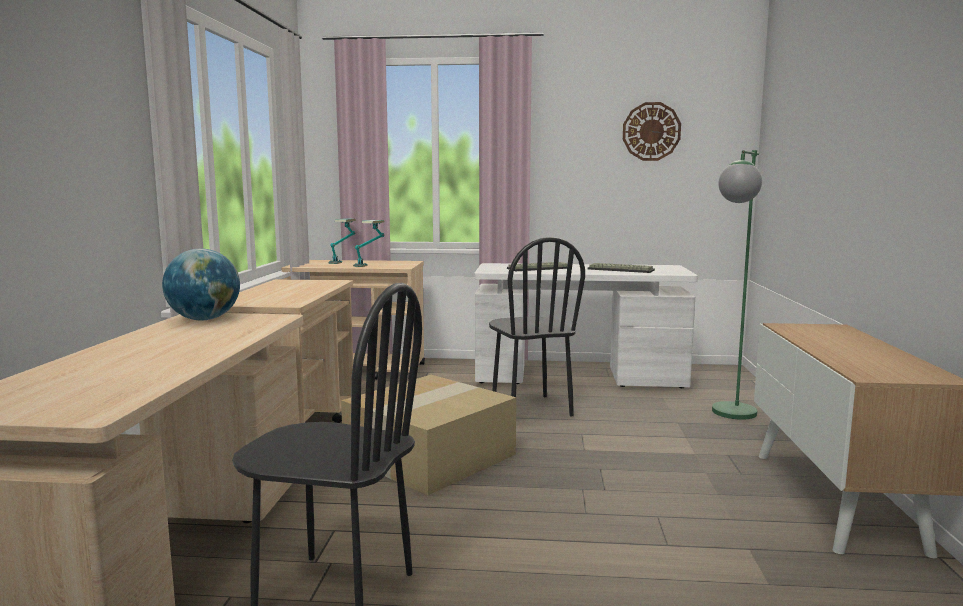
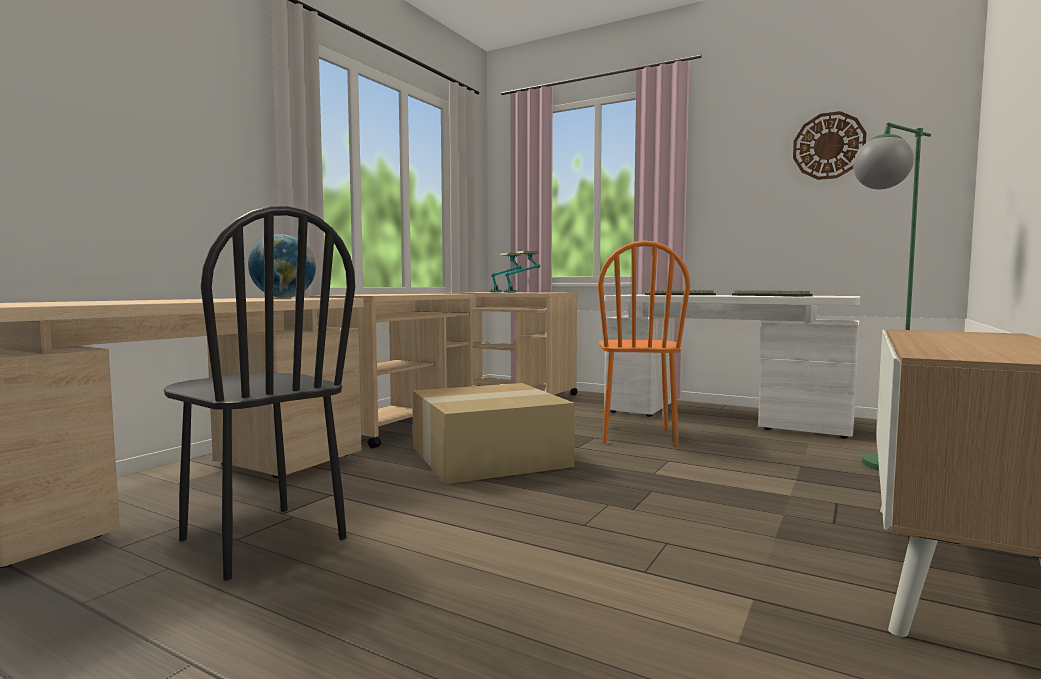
camera: 25 degrees right, 5 degrees down
(530, 408) = (637, 435): black chair -> orange chair

